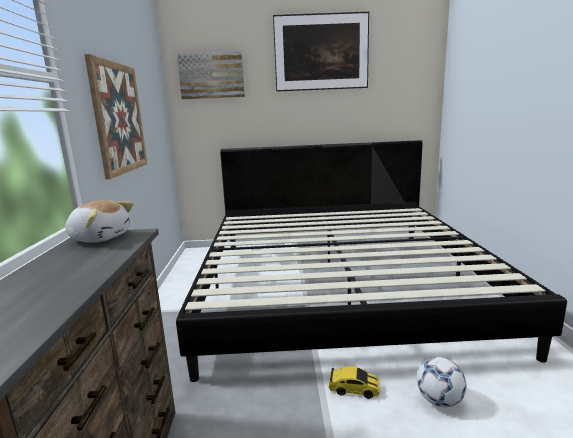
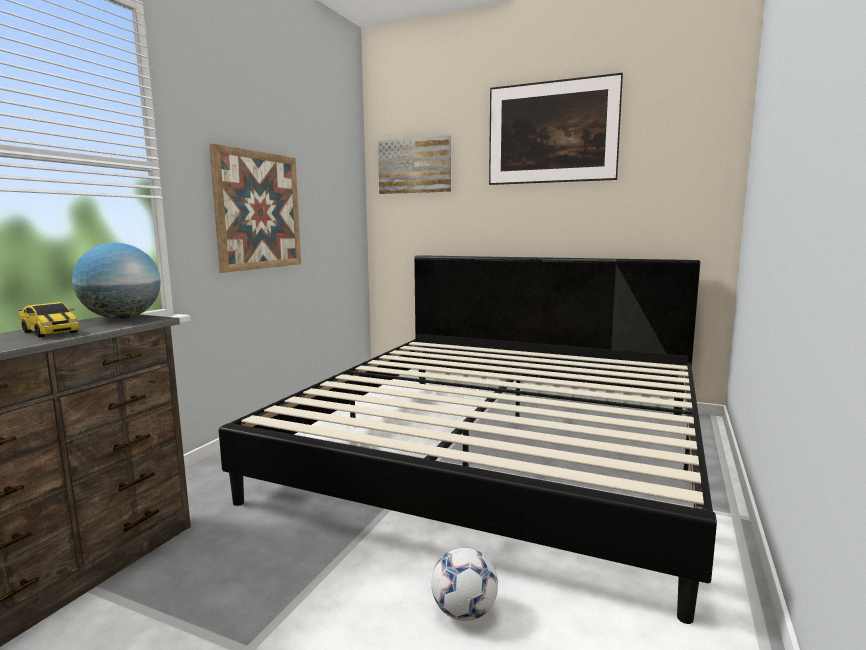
camera: 25 degrees right, 5 degrees down
(100, 237) = (122, 318): plush toy -> globe
(354, 389) = (378, 564): toy car -> toy car (50, 332)

